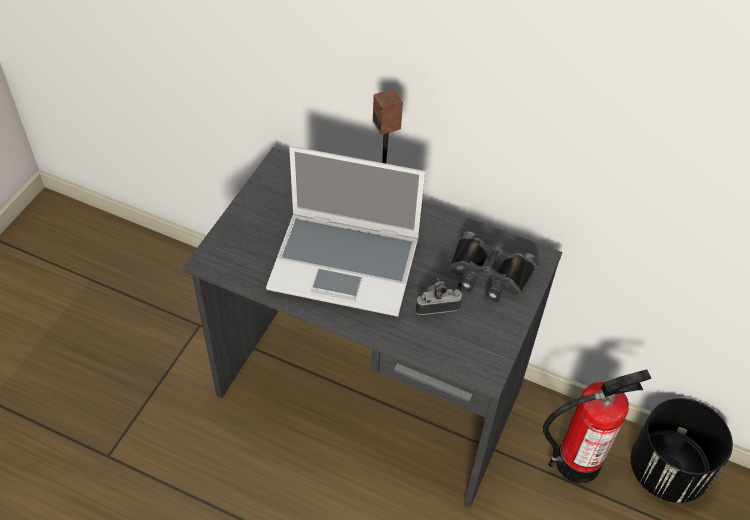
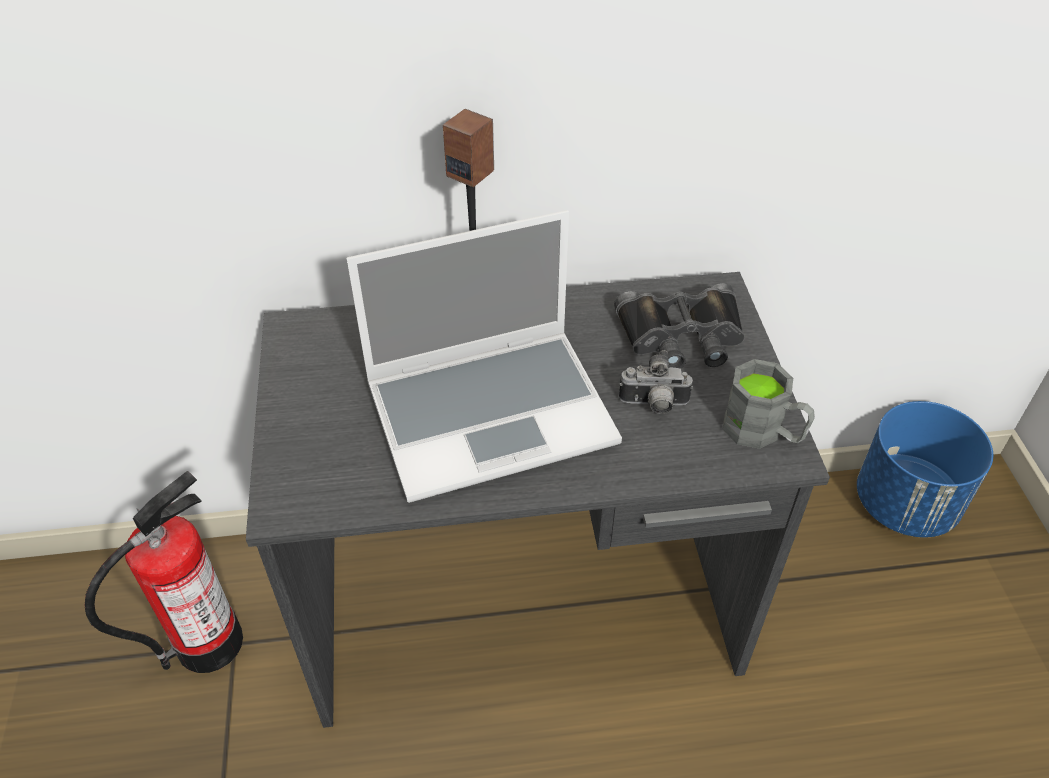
camera: 30 degrees left, 5 degrees down
(436, 305) = (654, 405): camera -> camera turned 135 degrees counterclockwise
(484, 352) = (763, 432): none -> grey mug
(577, 462) = (813, 548): fire extinguisher -> fire extinguisher (208, 643)
(668, 470) = (905, 503): black planter -> blue planter

